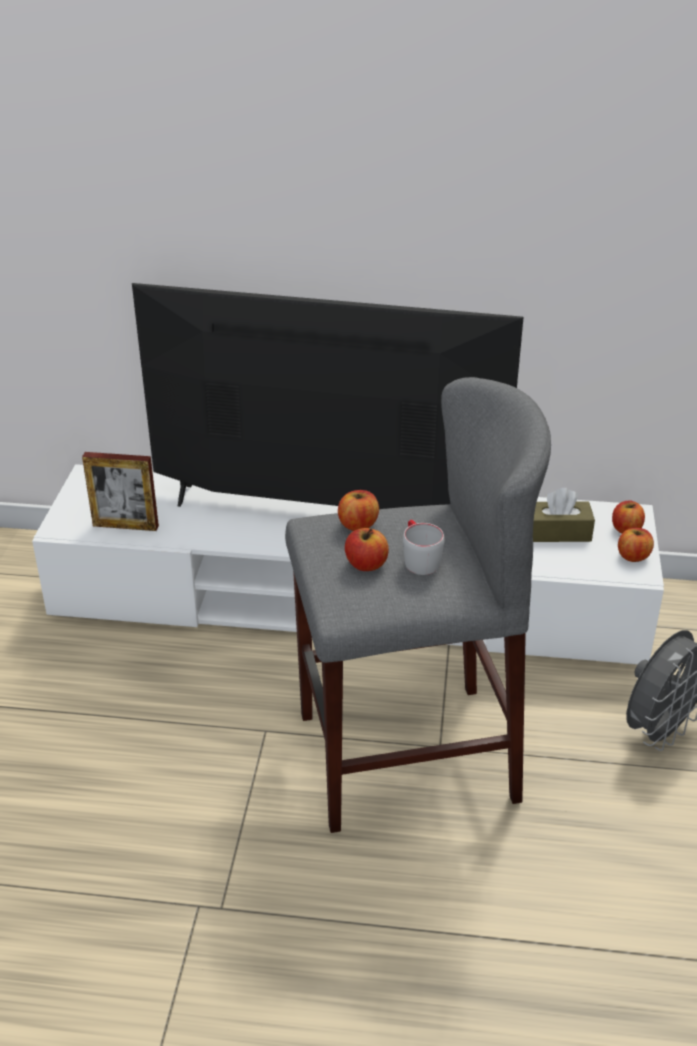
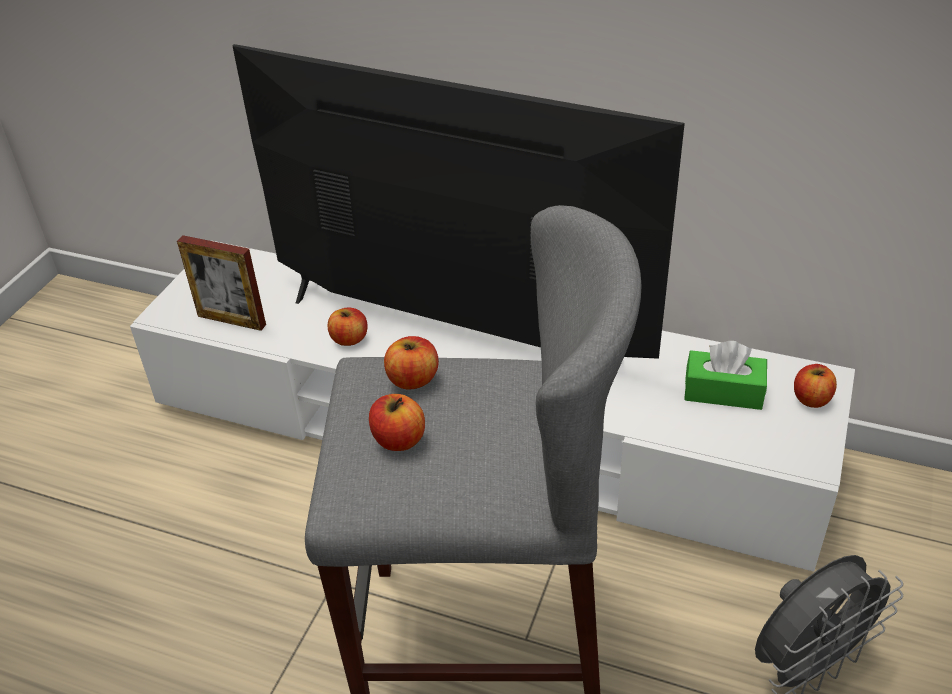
camera: 15 degrees right, 5 degrees up
(418, 559) = (468, 441): grey mug -> none
(558, 532) = (723, 391): brown tissue box -> green tissue box
(633, 556) = (810, 438): apple -> apple (349, 339)

